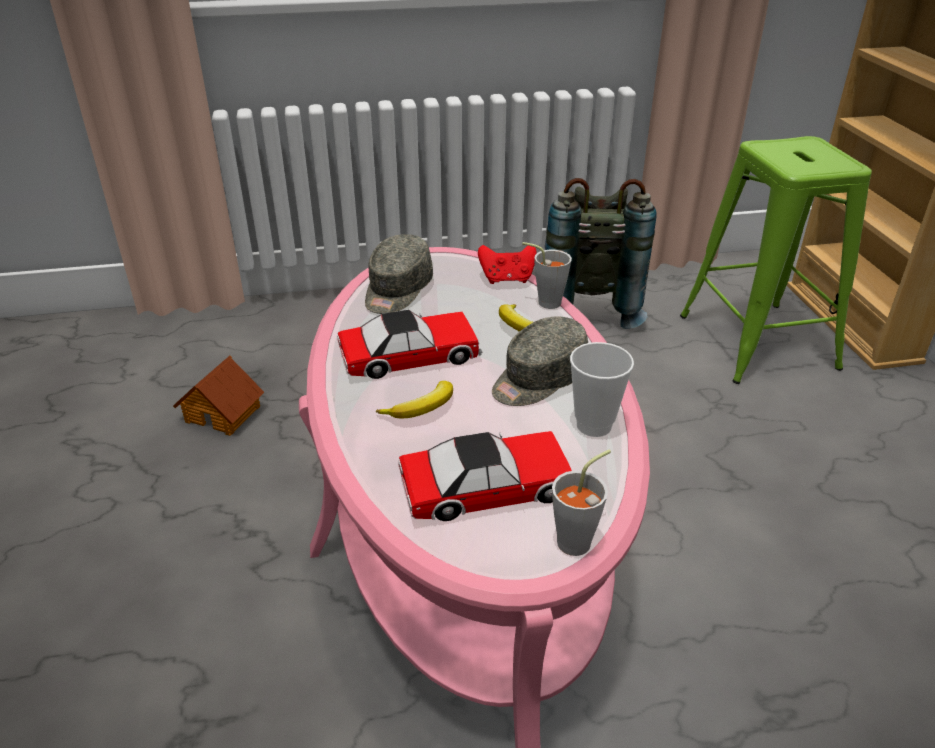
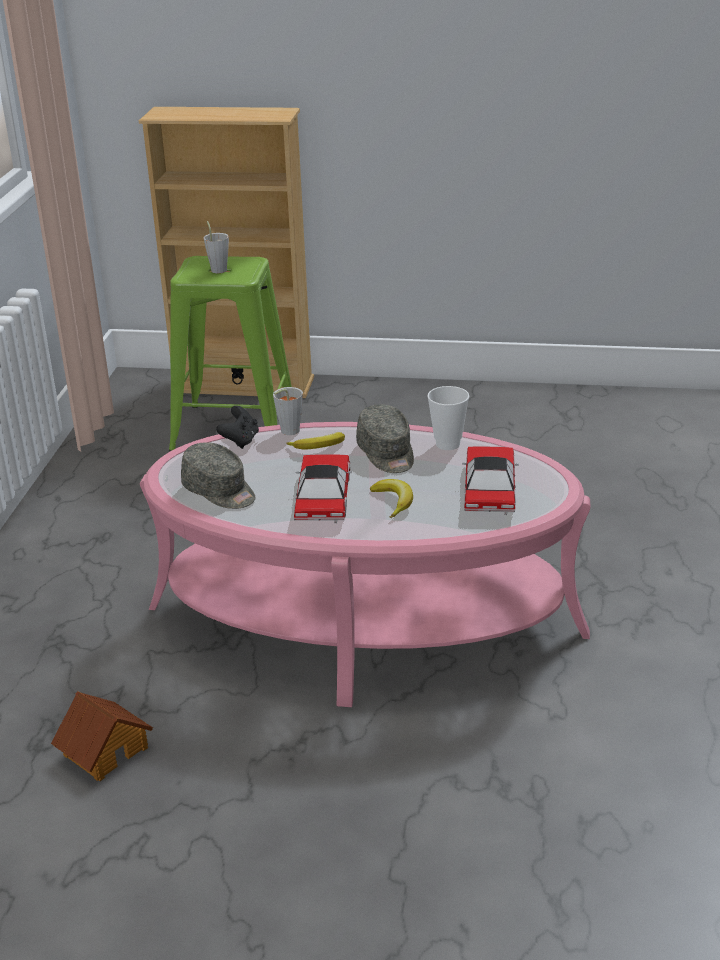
camera: 70 degrees left, 5 degrees down
(507, 279) = (240, 441): red game controller -> black game controller
(580, 539) = (546, 469): grey cup -> grey cup (218, 269)
(587, 305) = (110, 492): grey backpack -> none

